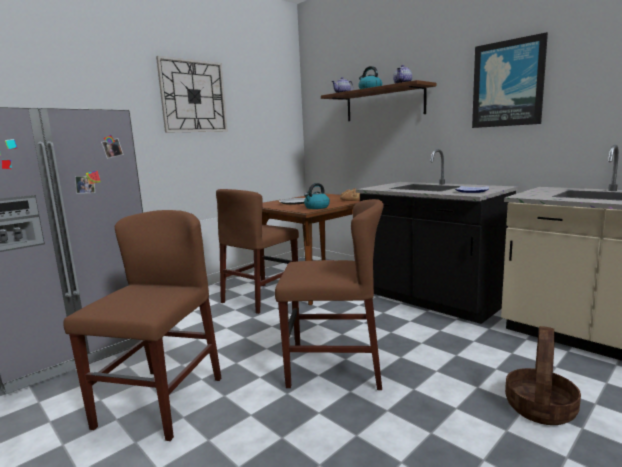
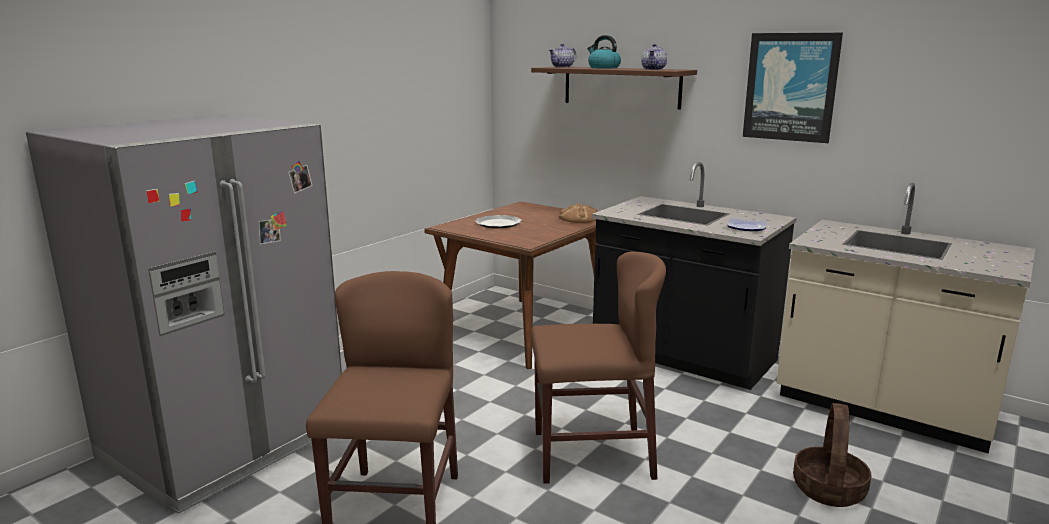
camera: 10 degrees left, 5 degrees up
(193, 96) = (354, 69): wall clock -> none
(260, 298) = (455, 359): brown chair -> none
(316, 207) = (537, 237): kettle -> none

